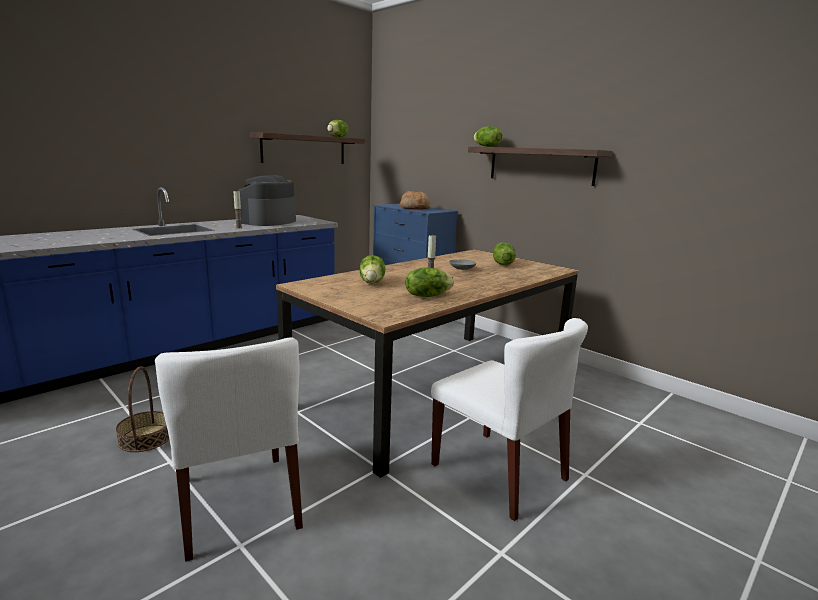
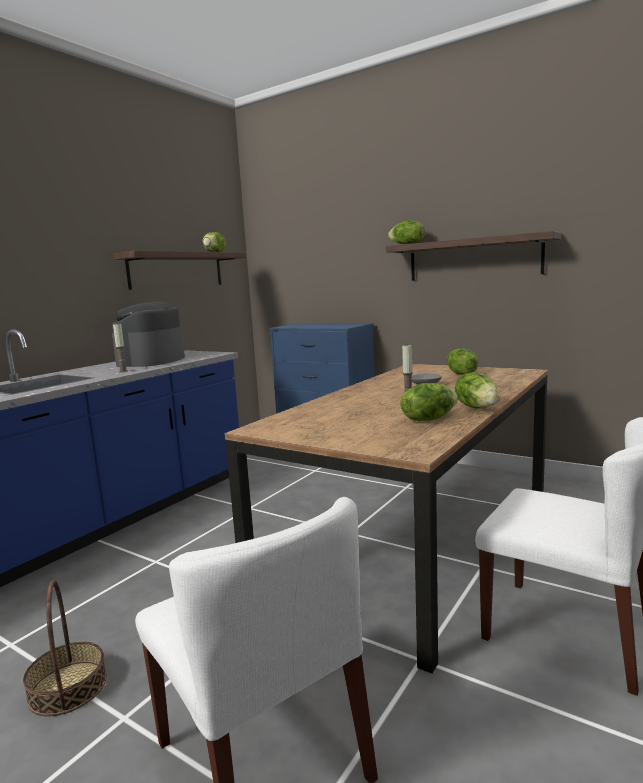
camera: 10 degrees left, 5 degrees down
(372, 282) = (343, 413): lettuce -> lettuce (477, 407)
(415, 208) = (322, 325): bread -> none

